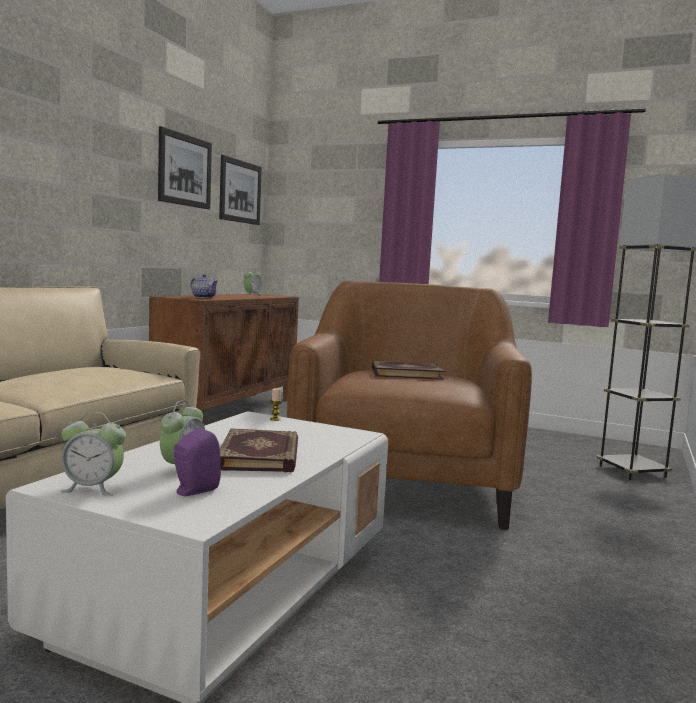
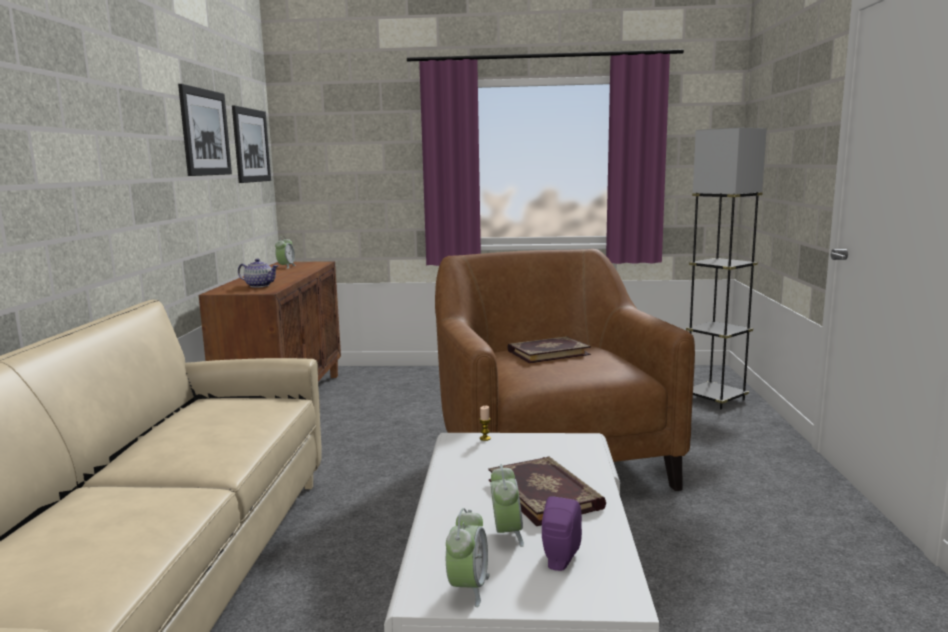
camera: 20 degrees left, 5 degrees up
(93, 488) = (468, 588): alarm clock -> alarm clock turned 60 degrees counterclockwise

